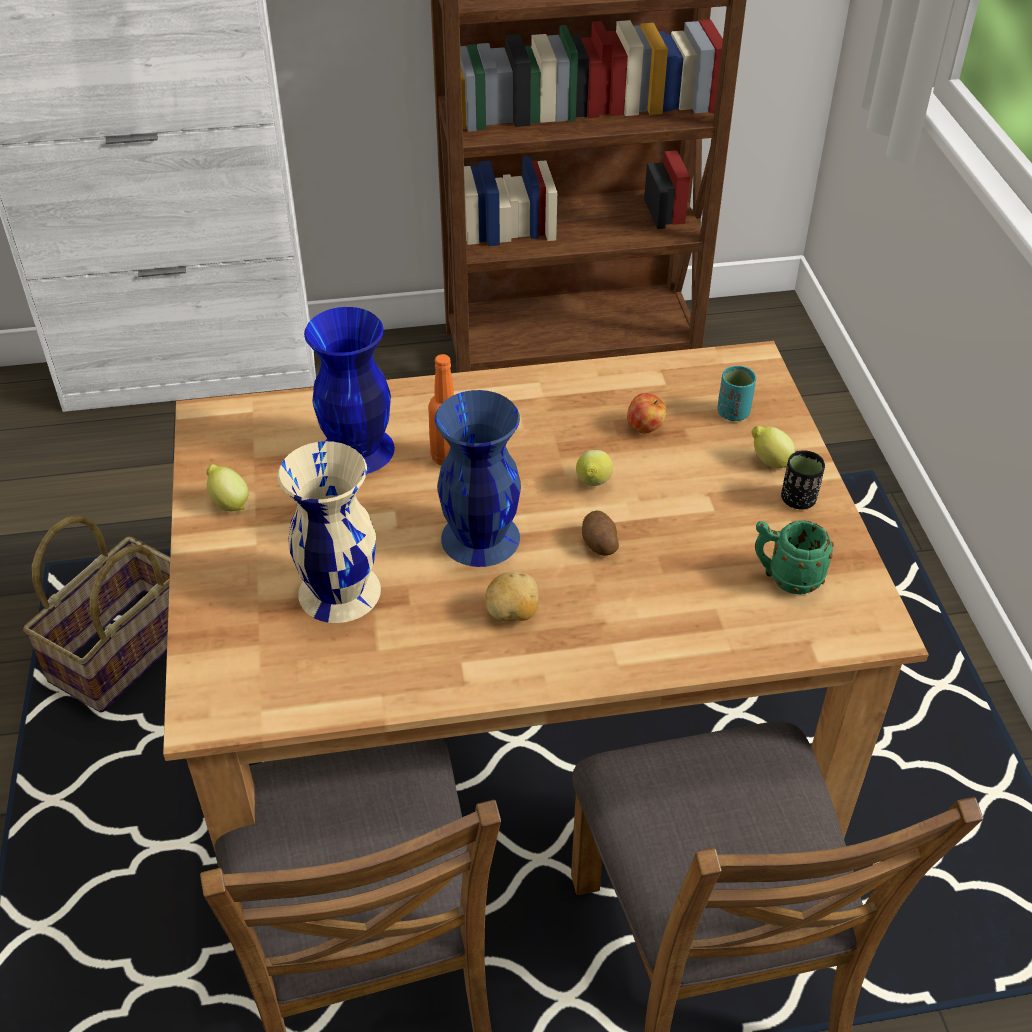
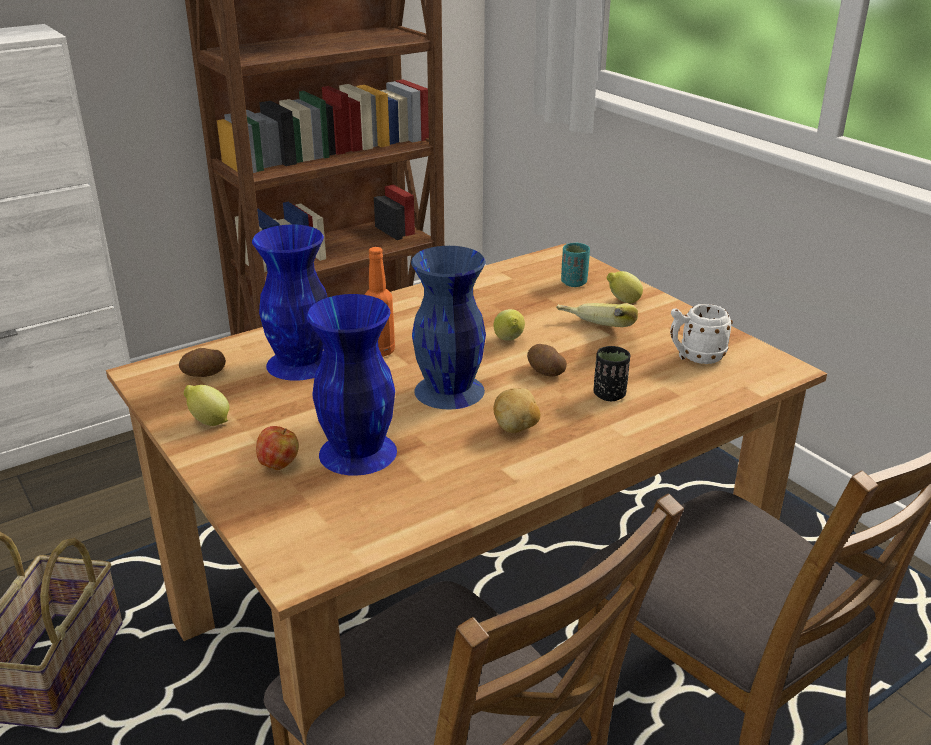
camera: 25 degrees left, 15 degrees down
(259, 436) = (204, 374): none -> potato
(338, 591) = (356, 452): beige vase -> blue vase
(645, 428) = (519, 303): apple -> apple (279, 464)
(694, 504) = (593, 334): none -> banana
(785, 577) = (695, 357): green mug -> white mug
(798, 500) = (662, 316): black cup -> black cup (609, 395)

